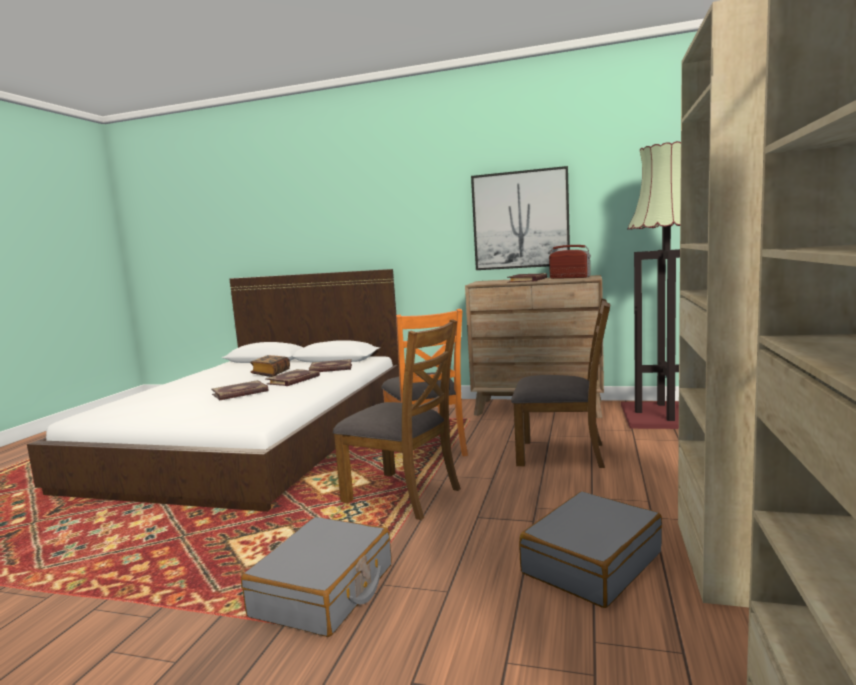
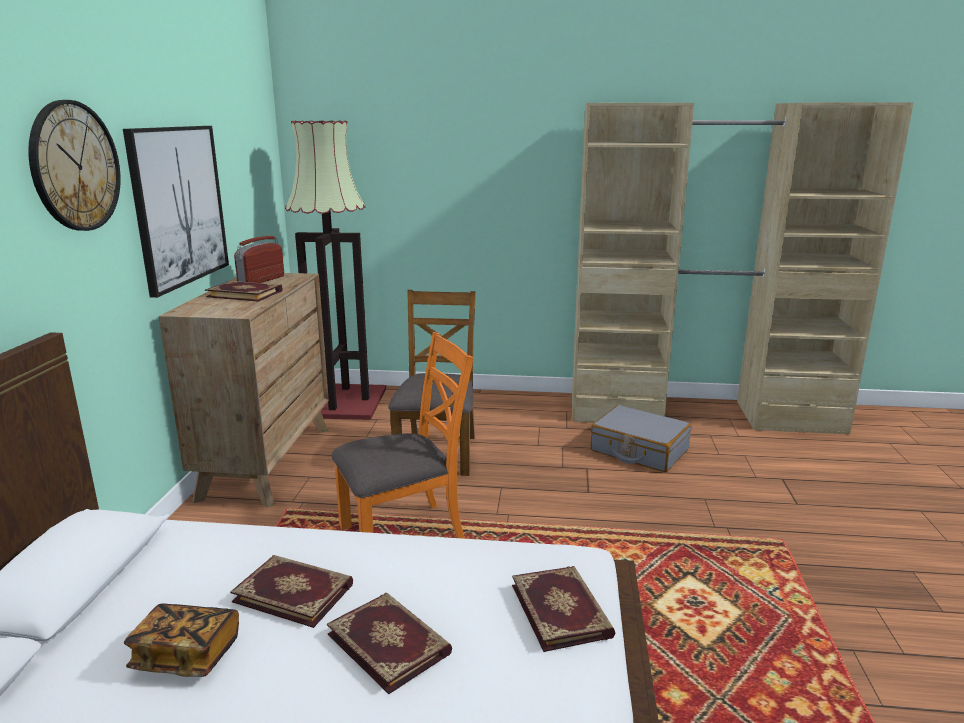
camera: 100 degrees left, 10 degrees up
(324, 591) = (742, 553): grey suitcase -> none
(331, 368) = (201, 564): book -> book (562, 610)
(403, 495) = (551, 536): brown chair -> none
(430, 197) = (75, 166): none -> wall clock

